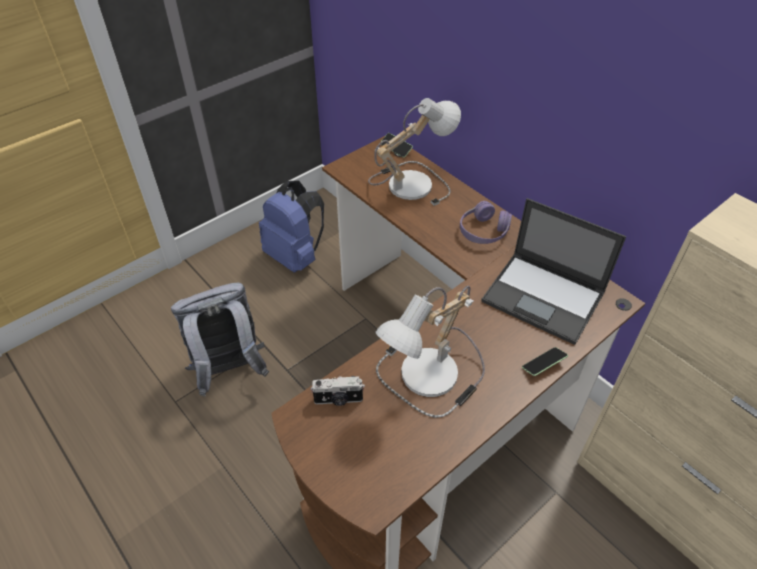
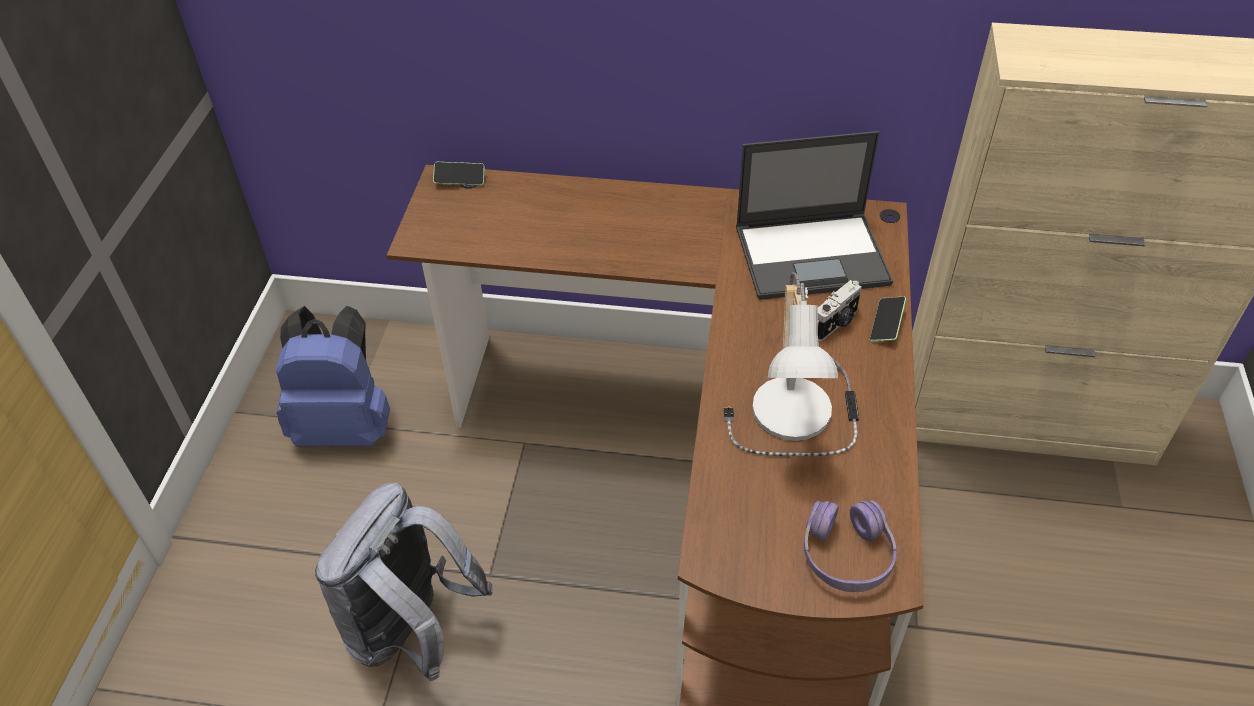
camera: 40 degrees left, 0 degrees up
(338, 400) = (733, 506): camera -> camera (836, 324)
(410, 182) = (525, 211): table lamp -> none
(483, 231) = (674, 221): purple headphones -> purple headphones (846, 555)

